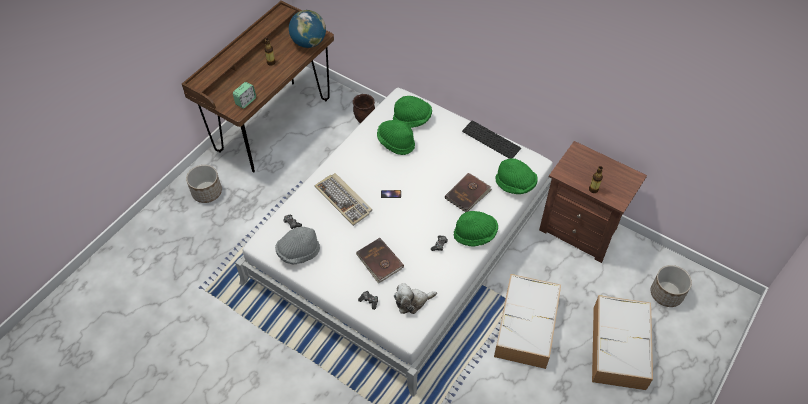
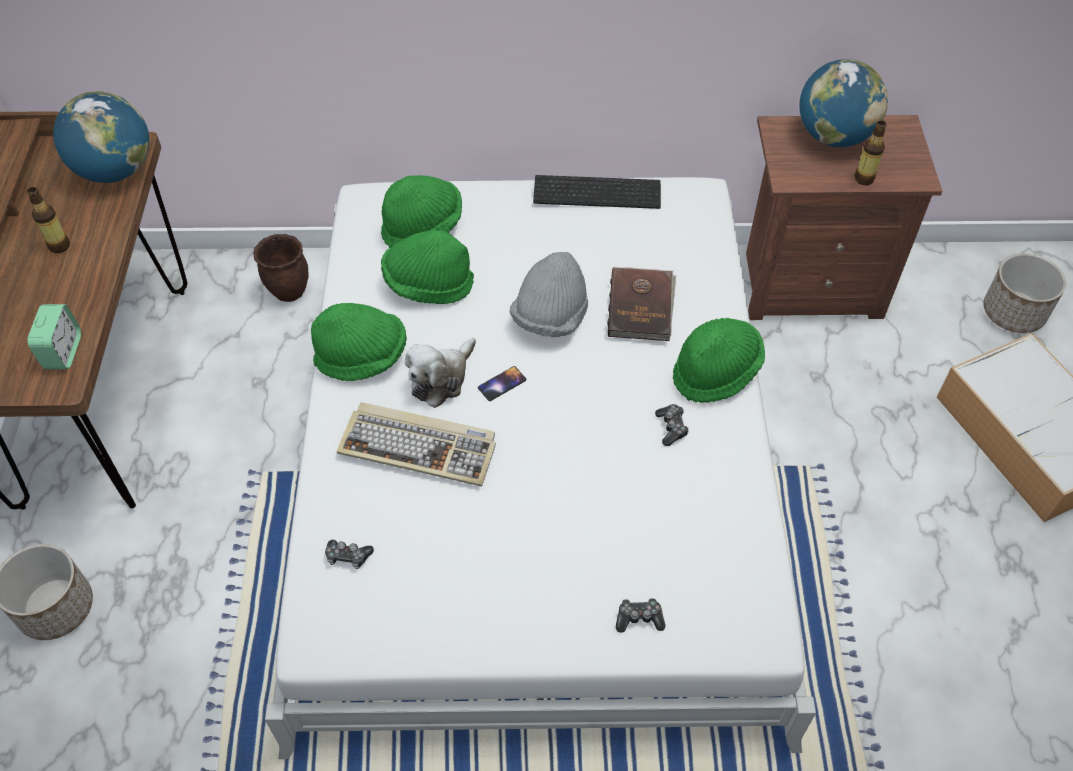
camera: 35 degrees left, 0 degrees up
(298, 252) = (412, 609): grey hat -> grey hat (550, 317)
(379, 261) = (591, 527): brown book -> none
(412, 302) = (719, 566): plush toy -> plush toy (441, 378)
(515, 184) = (706, 247): green hat -> green hat (362, 357)
(526, 327) = (870, 495): storage box -> none
(598, 165) = (833, 136): none -> globe

